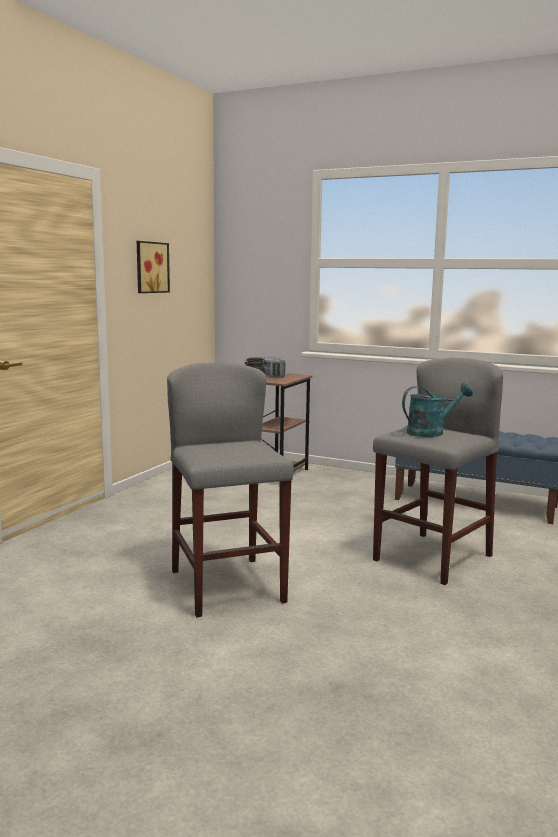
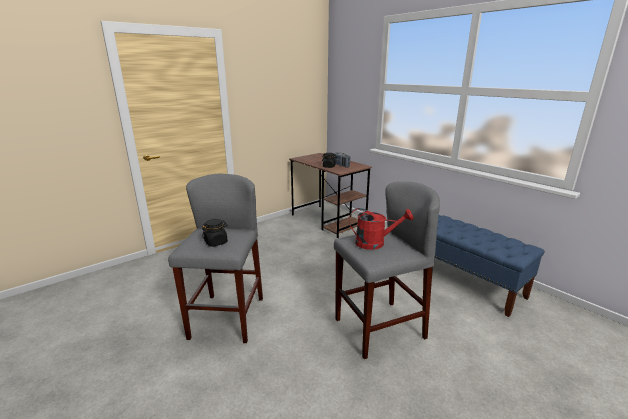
camera: 25 degrees right, 10 degrees up
(150, 267) = (268, 91): picture -> none
(241, 451) = (216, 242): none -> black jar
(431, 432) = (375, 243): turquoise watering can -> red watering can

